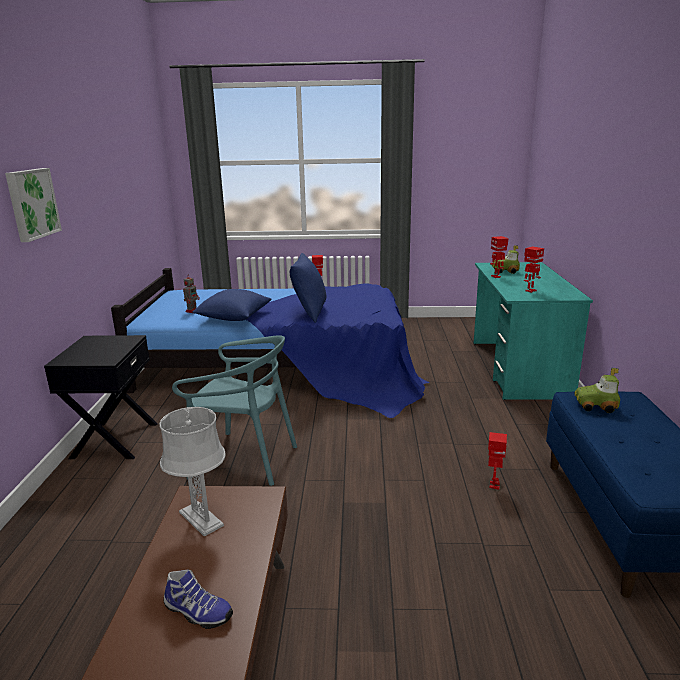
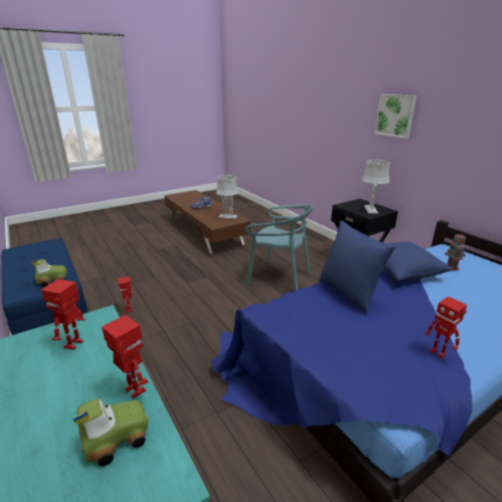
camera: 145 degrees right, 5 degrees up
(103, 344) = (370, 210): none -> grey table lamp
(244, 459) = (279, 277): turquoise chair -> turquoise chair turned 135 degrees counterclockwise

